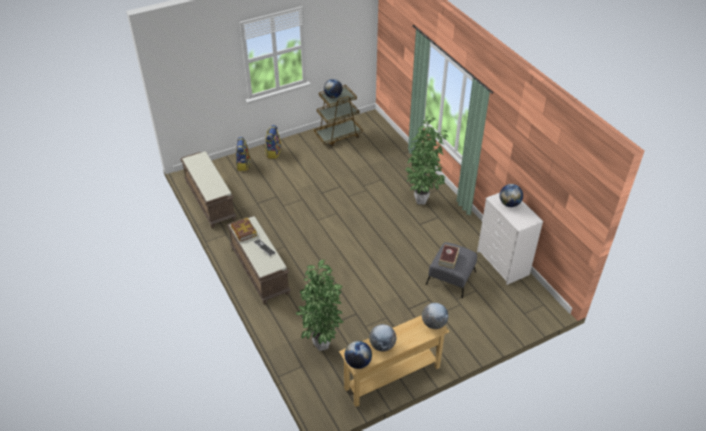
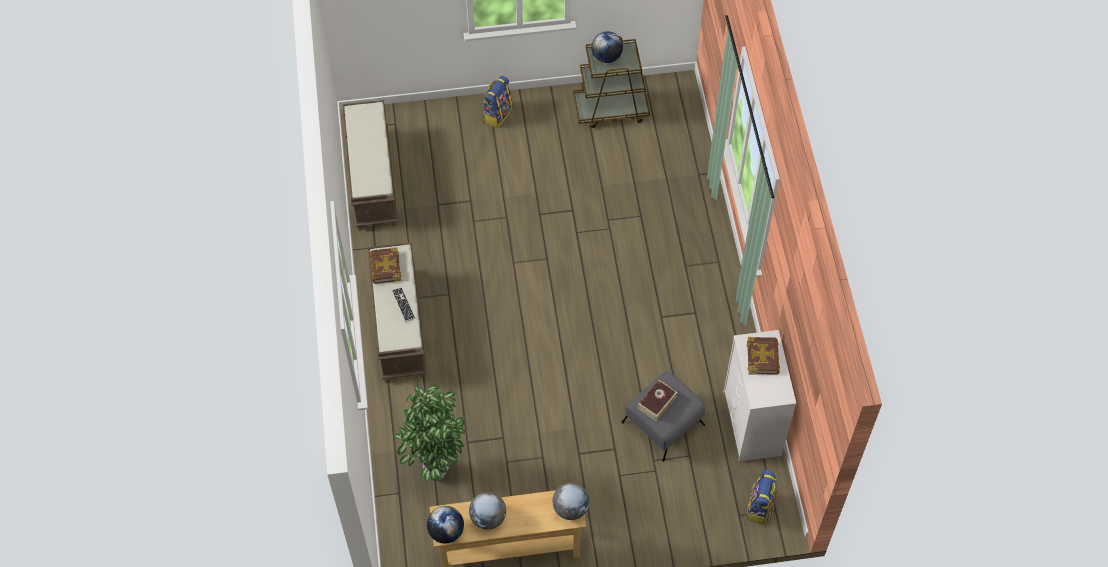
camera: 20 degrees right, 15 degrees up
(243, 165) = (444, 125): backpack -> backpack (760, 507)
(423, 201) = (686, 275): potted plant -> none
(509, 204) = (763, 357): globe -> book

